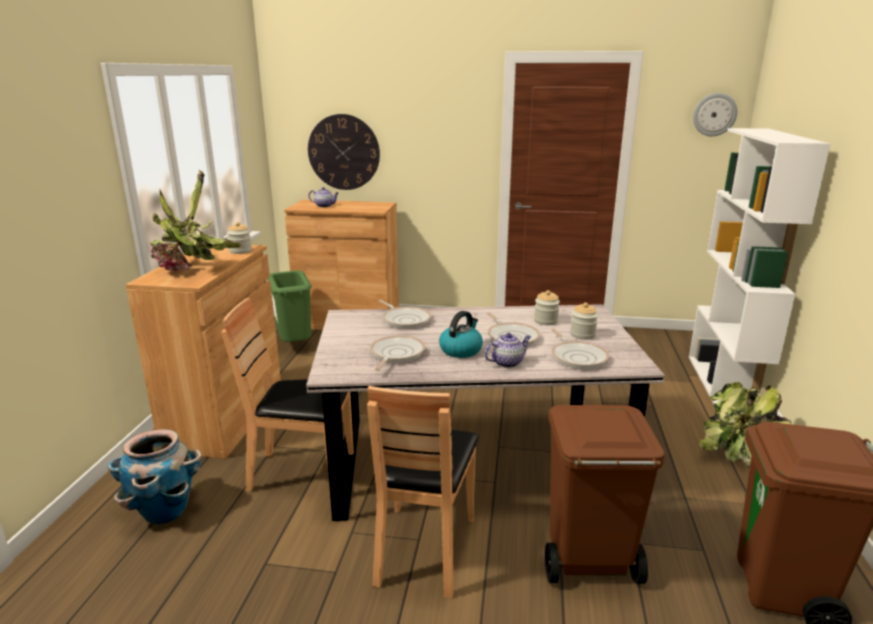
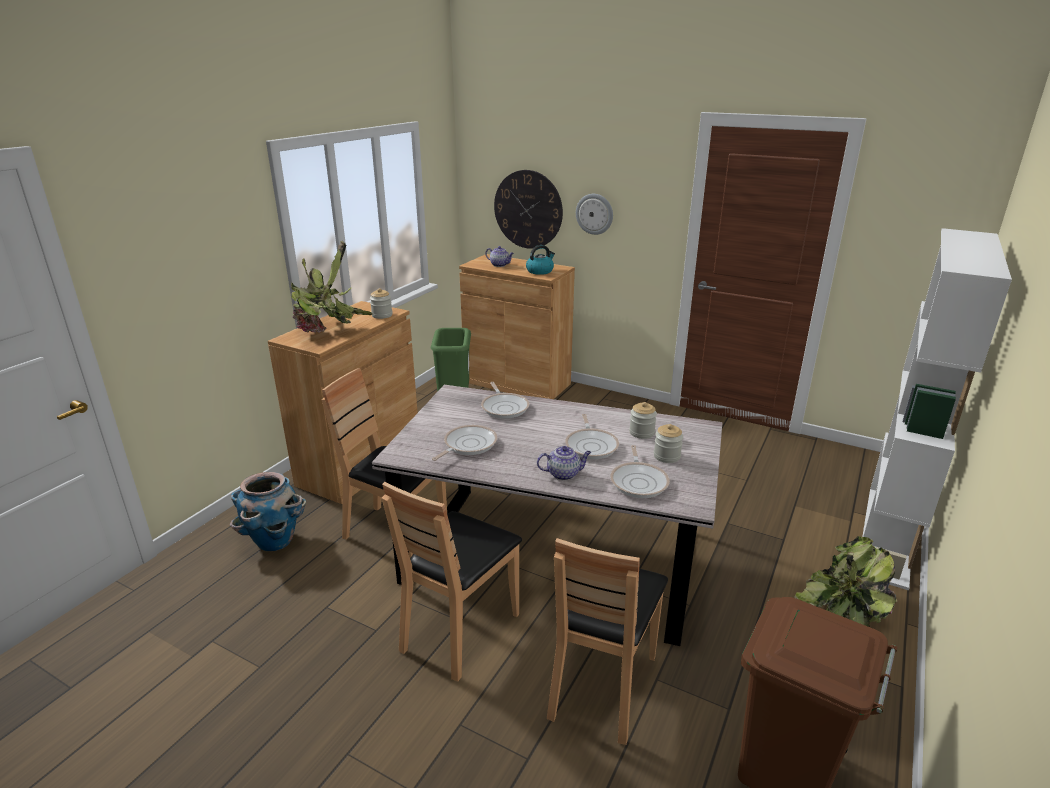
camera: 20 degrees right, 5 degrees up
(461, 350) = (530, 451): kettle -> kettle (540, 271)
(587, 560) = (601, 684): brown trash can -> brown chair
(714, 114) = (953, 202): wall clock -> wall clock (594, 214)

